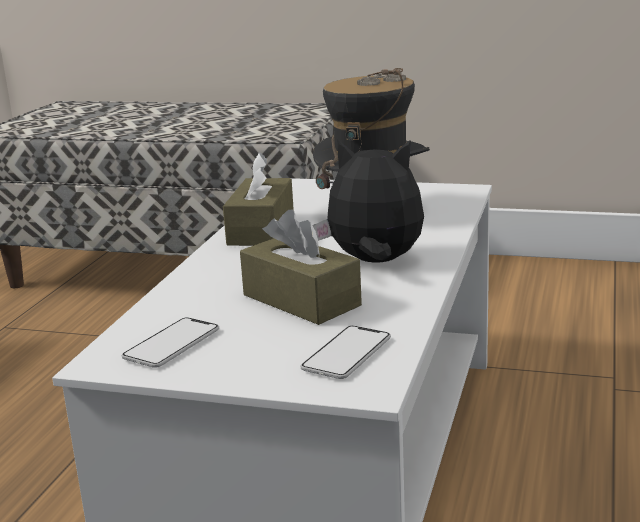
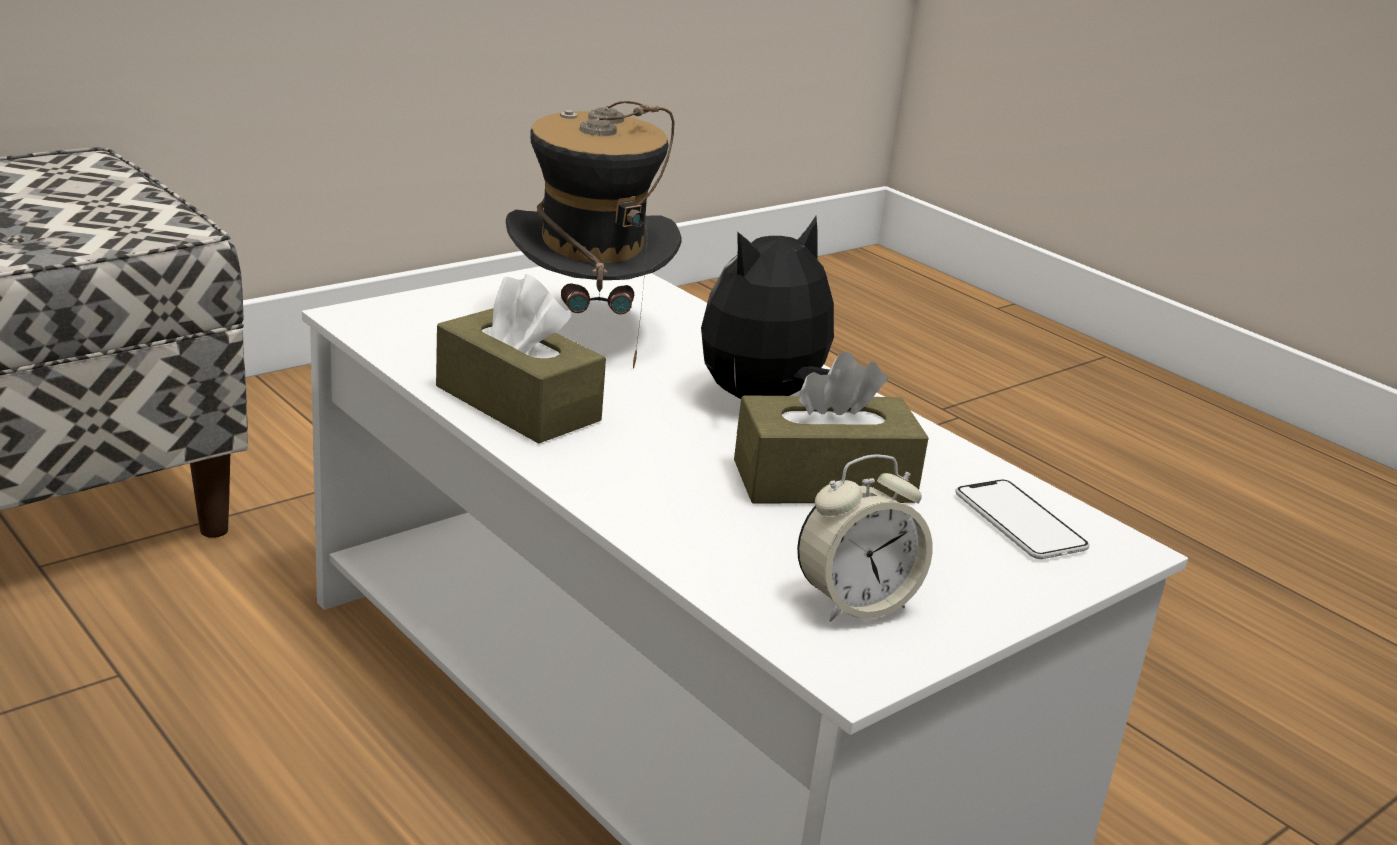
camera: 60 degrees left, 5 degrees up
(172, 344) = (855, 603): phone -> alarm clock

